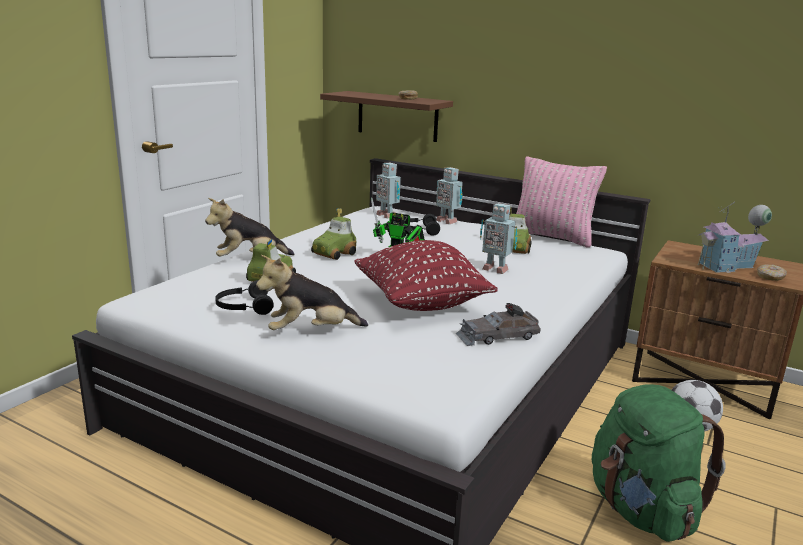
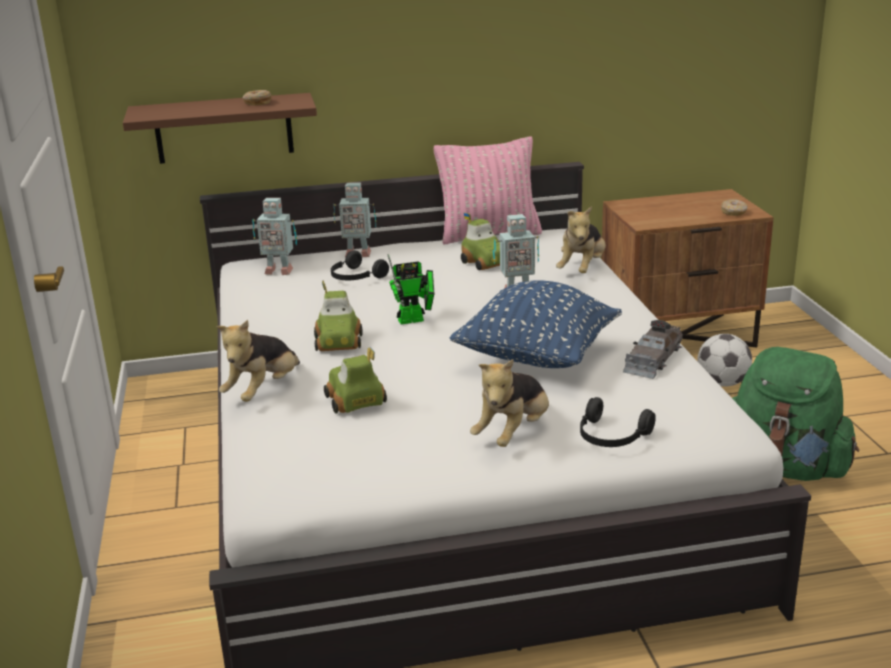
camera: 40 degrees left, 5 degrees up
(244, 307) = (403, 443): black headphones -> black headphones (611, 437)
(421, 304) = (537, 358): red pillow -> blue pillow
(574, 274) = (582, 269): none -> plush toy
(727, 267) = (692, 213): toy house -> none

